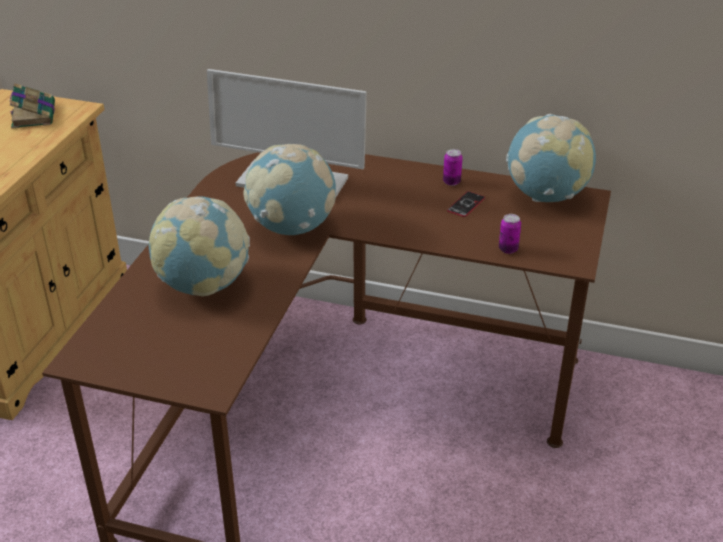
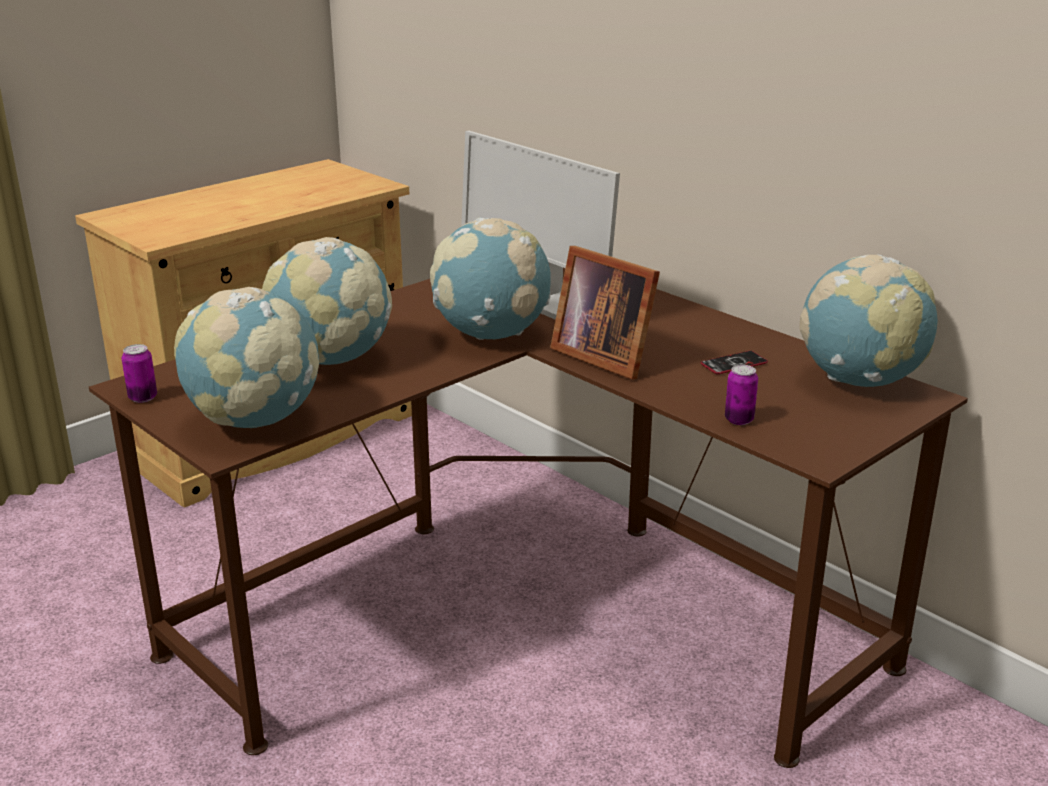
camera: 30 degrees right, 10 degrees down
(33, 115) = (330, 182): book -> none
(207, 357) = (255, 420): none -> globe
(382, 223) = (603, 356): none -> picture frame
(451, 182) = (741, 338): can -> can (143, 398)

